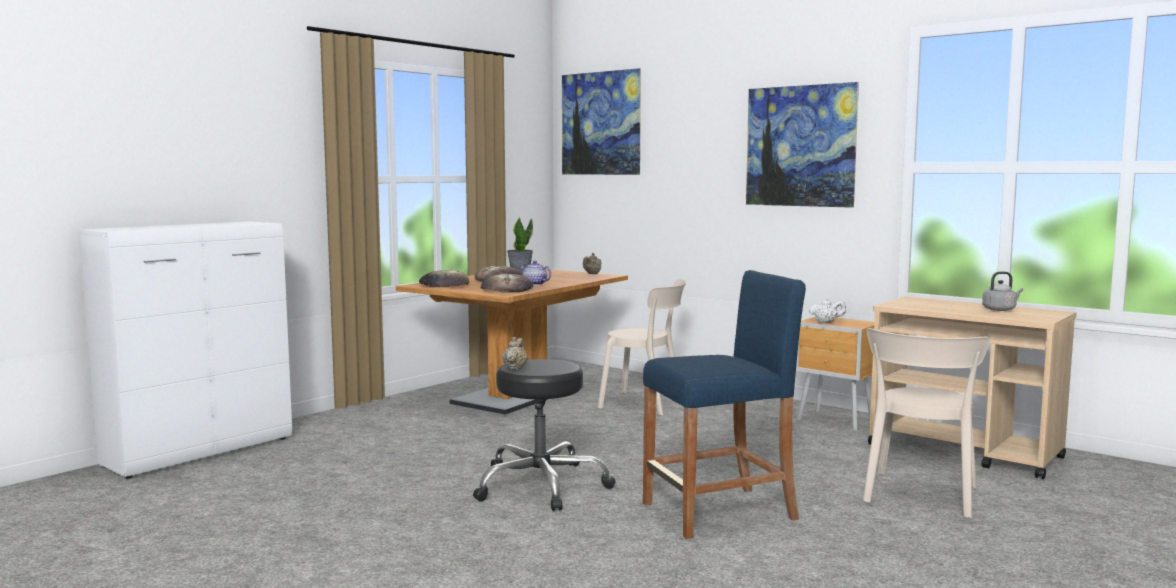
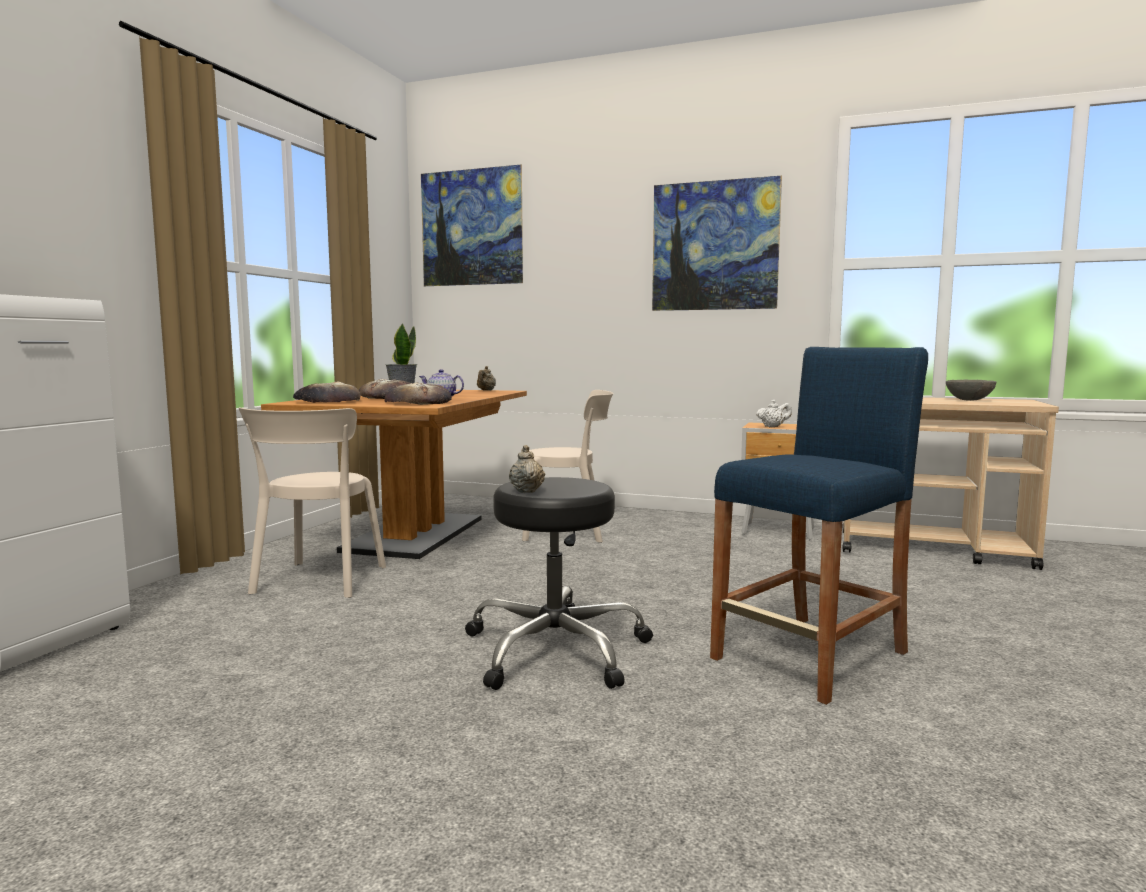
camera: 20 degrees left, 0 degrees up
(920, 496) = (973, 603): beige chair -> beige chair (318, 582)
(1000, 309) = (969, 400): grey kettle -> grey bowl

